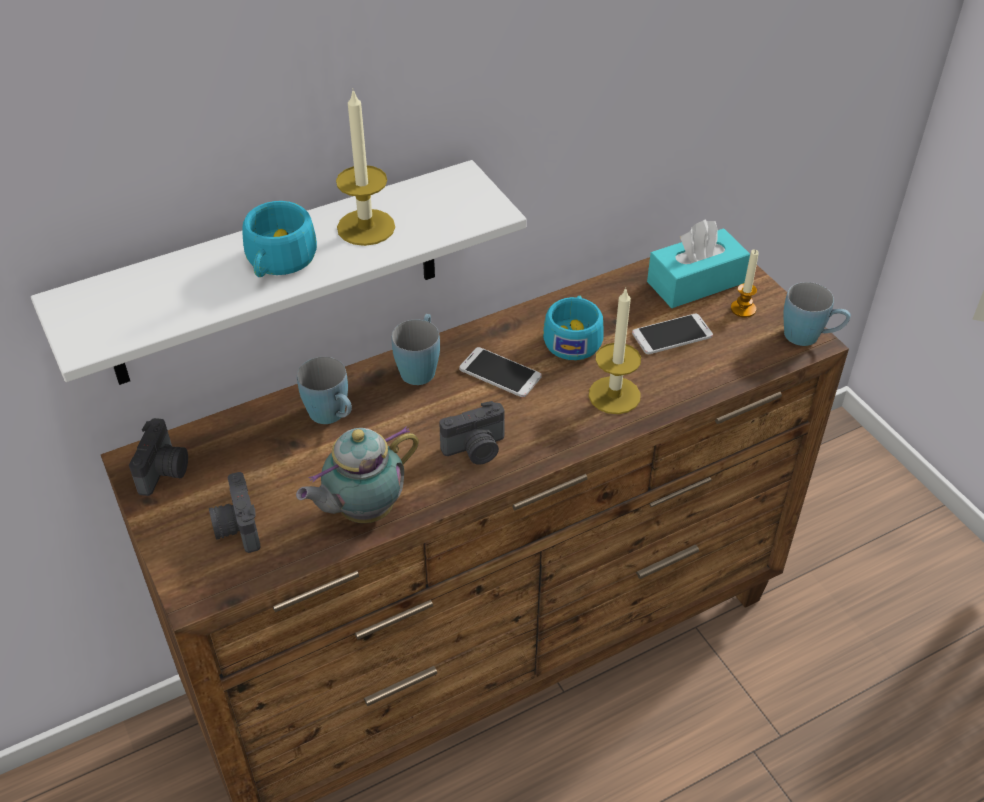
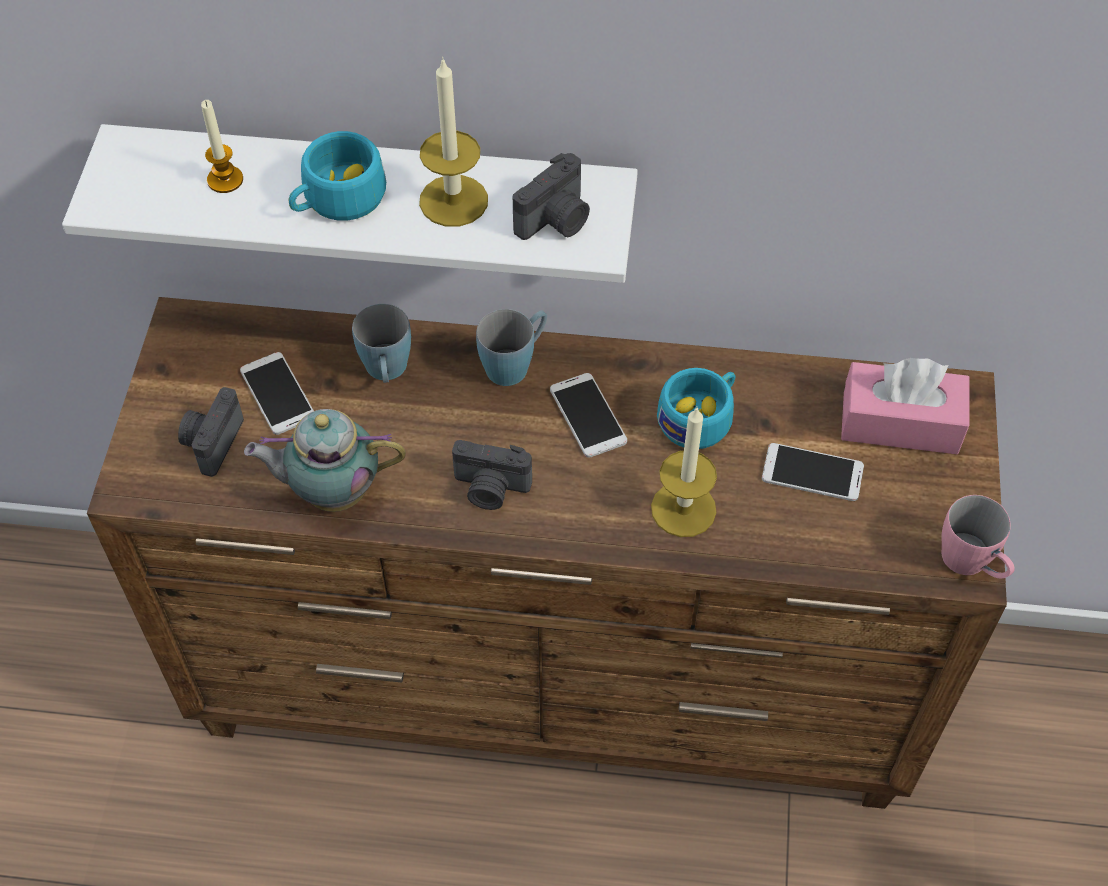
camera: 35 degrees right, 10 degrees up
(165, 471) = (197, 346): camera -> camera (556, 221)
(260, 470) = (277, 394): none -> phone
(695, 282) = (900, 422): turquoise tissue box -> pink tissue box
(743, 309) = (925, 486): candle -> candle (225, 180)
(810, 337) = (972, 564): blue mug -> pink mug

